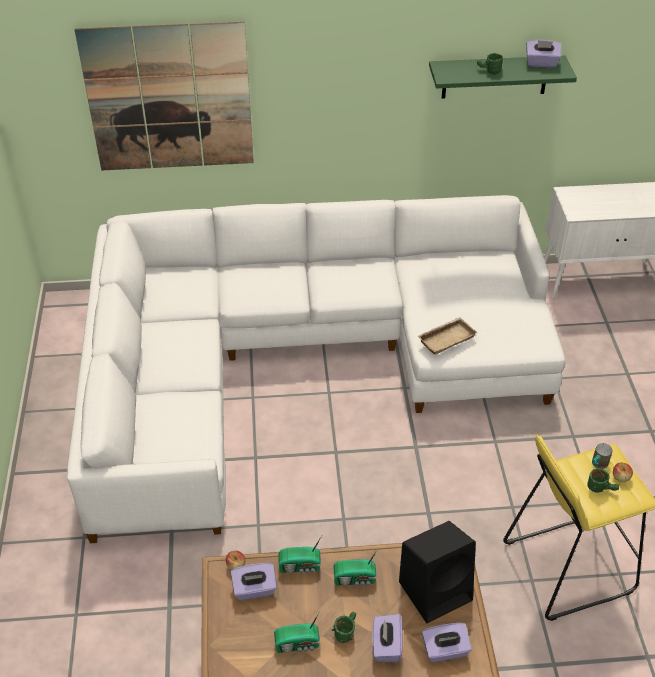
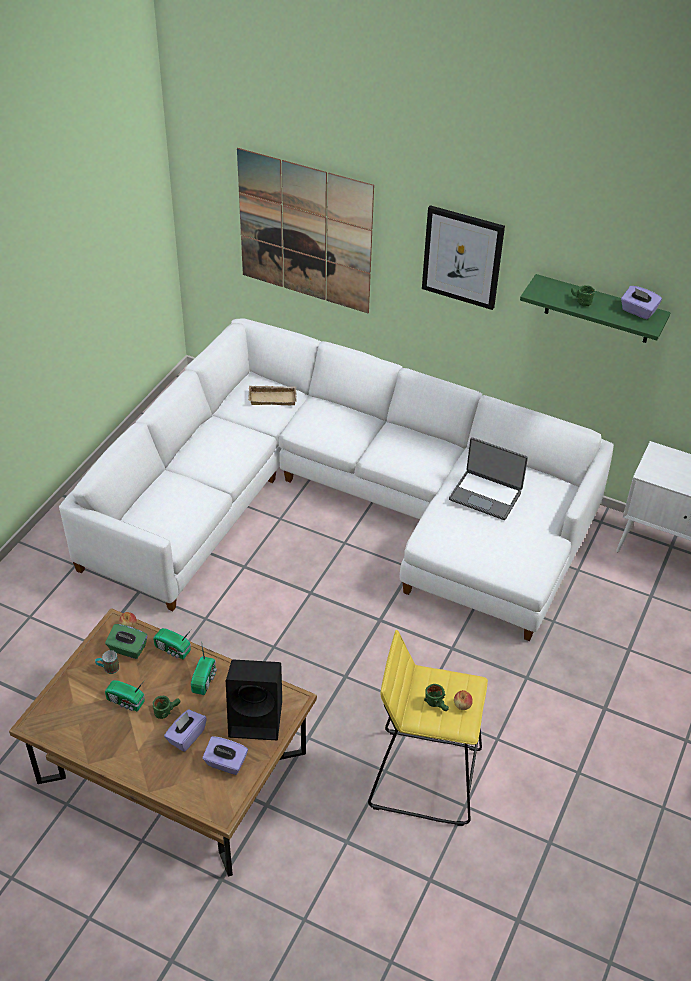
camera: 30 degrees right, 0 degrees up
(254, 590) = (127, 649): purple tissue box -> green tissue box
(350, 69) = (462, 257): none -> picture
(355, 579) = (205, 679): radio -> radio turned 105 degrees counterclockwise
(446, 338) = (446, 534): beige tray -> beige tray (273, 397)
(451, 289) = (486, 495): none -> laptop
(597, 465) = (452, 686): mug -> mug (108, 668)

